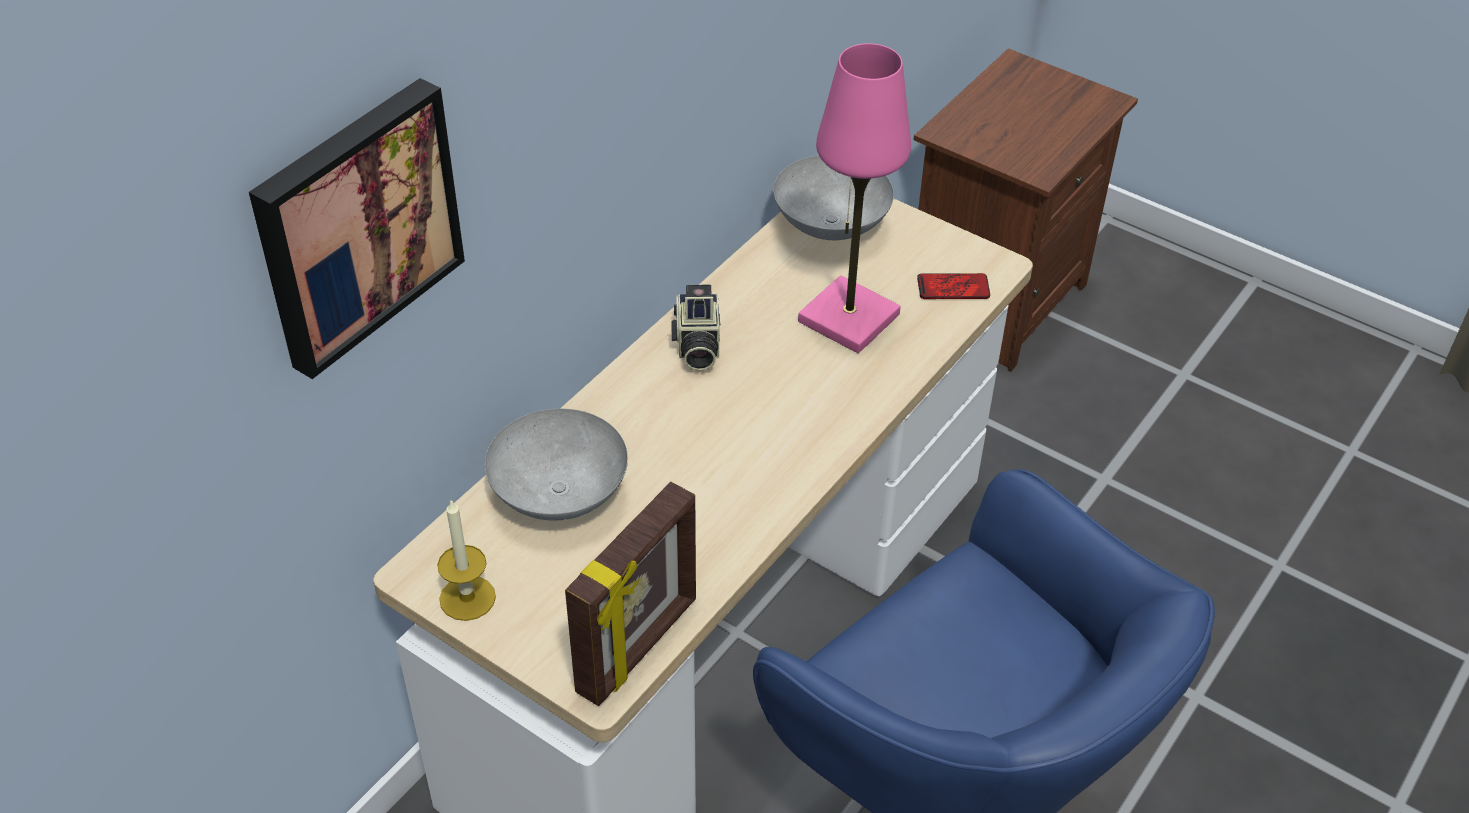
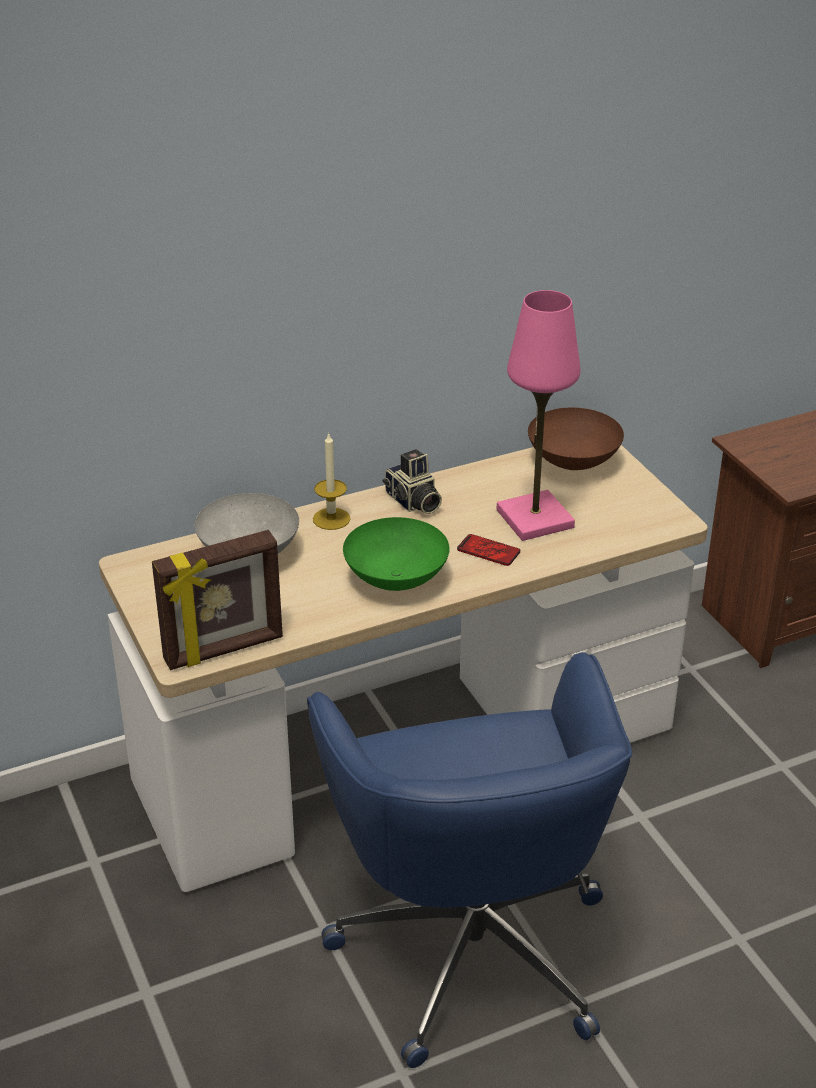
camera: 30 degrees right, 10 degrees down
(355, 224) = (121, 290): picture -> none
(467, 598) = (145, 587): candle -> candle (331, 519)
(696, 346) = (413, 502): camera -> camera turned 60 degrees counterclockwise
(760, 460) = (396, 578): none -> green bowl
(833, 226) = (575, 462): grey bowl -> brown bowl
(953, 288) = (630, 524): phone -> phone (488, 551)

